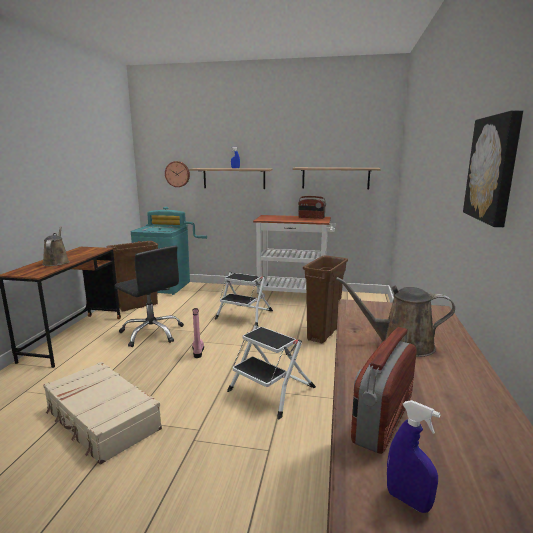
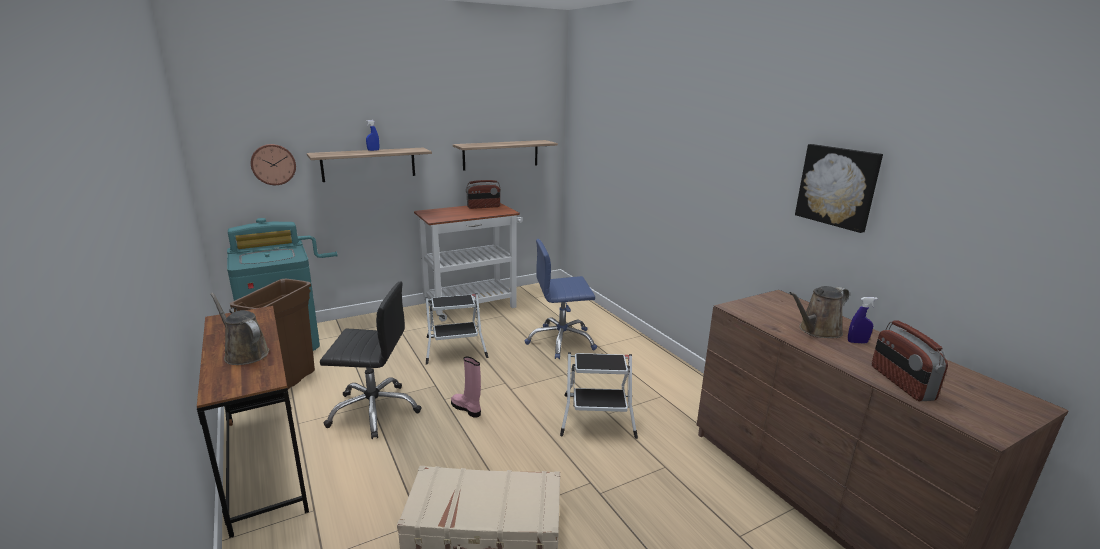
camera: 40 degrees left, 5 degrees up
(323, 333) = (561, 341): brown trash can -> blue office chair
(408, 500) = (976, 415): blue spray bottle -> blue spray bottle (857, 342)

